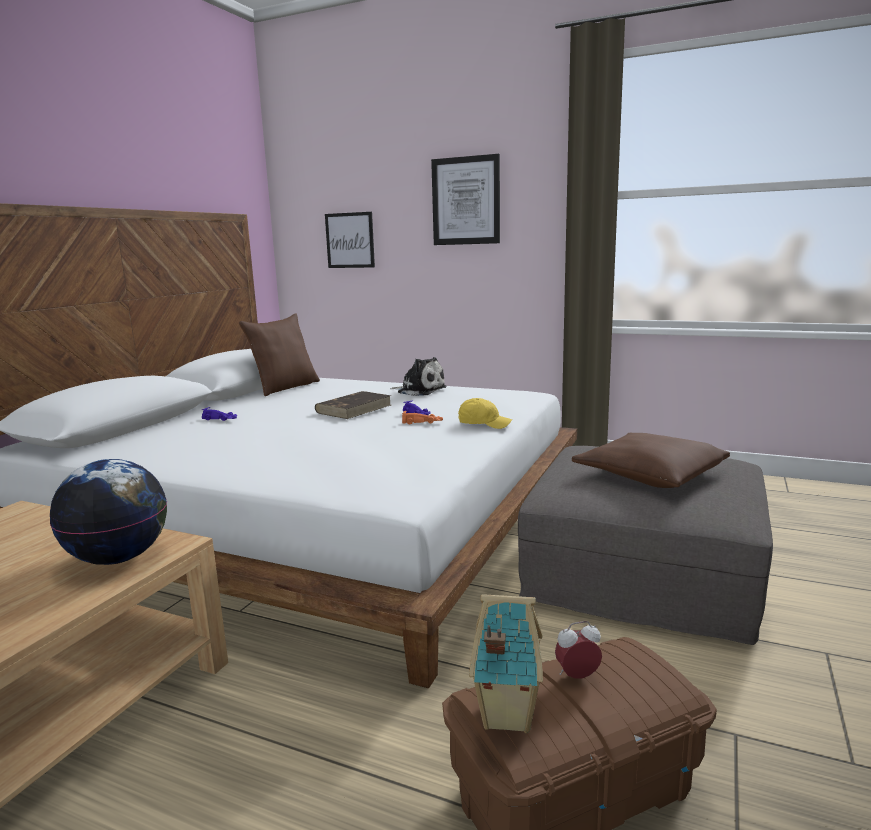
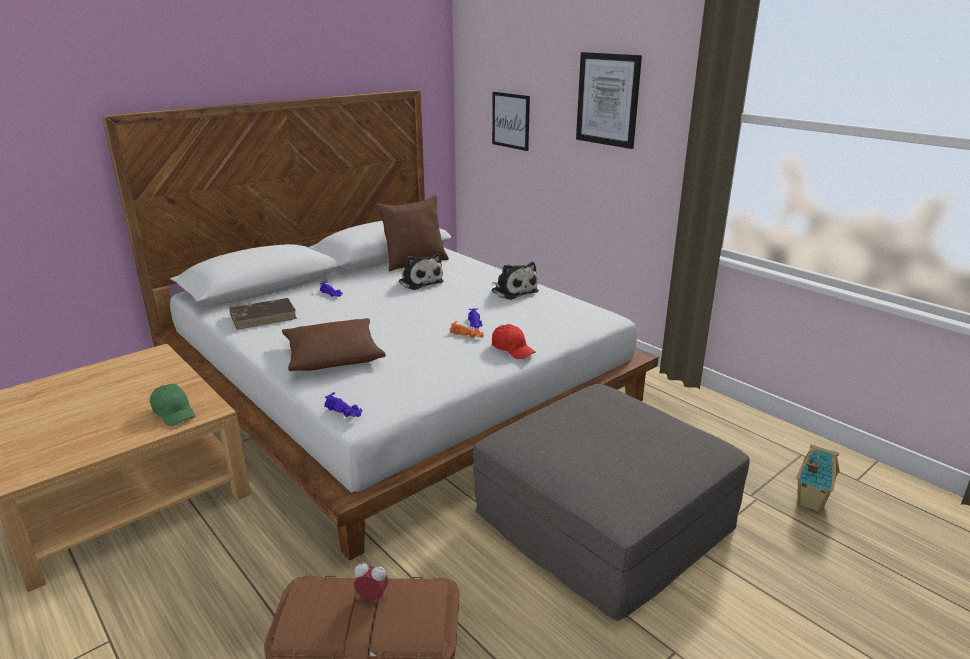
camera: 25 degrees right, 10 degrees up
(119, 558) = (174, 413): globe -> green cap
(311, 398) = (420, 282): none -> plush toy
(354, 408) = (434, 304): brown book -> brown book (264, 316)
(380, 495) = (344, 411): none -> purple toy car
(484, 424) = (512, 349): yellow cap -> red cap
(505, 715) = (304, 605): toy house -> toy house (810, 502)
(649, 473) = (609, 440): brown pillow -> brown pillow (333, 355)

